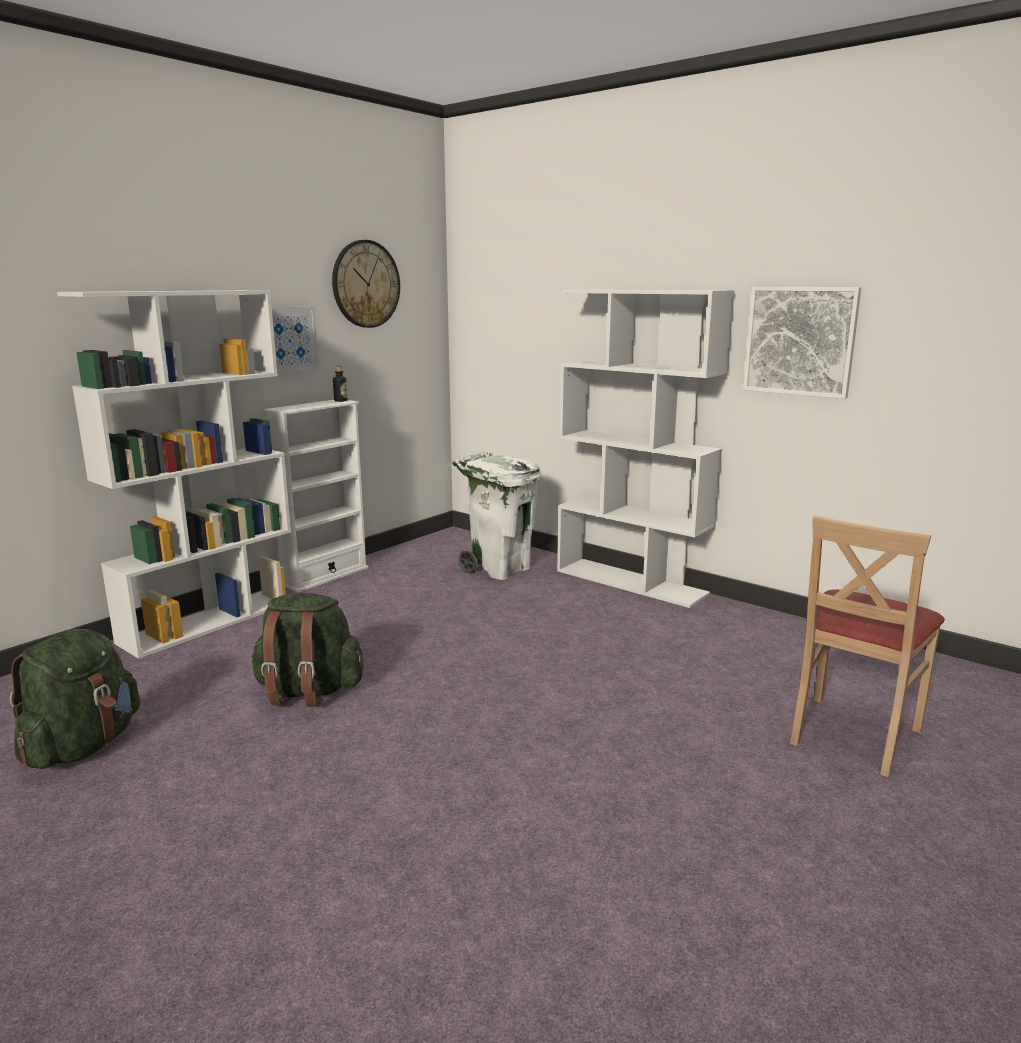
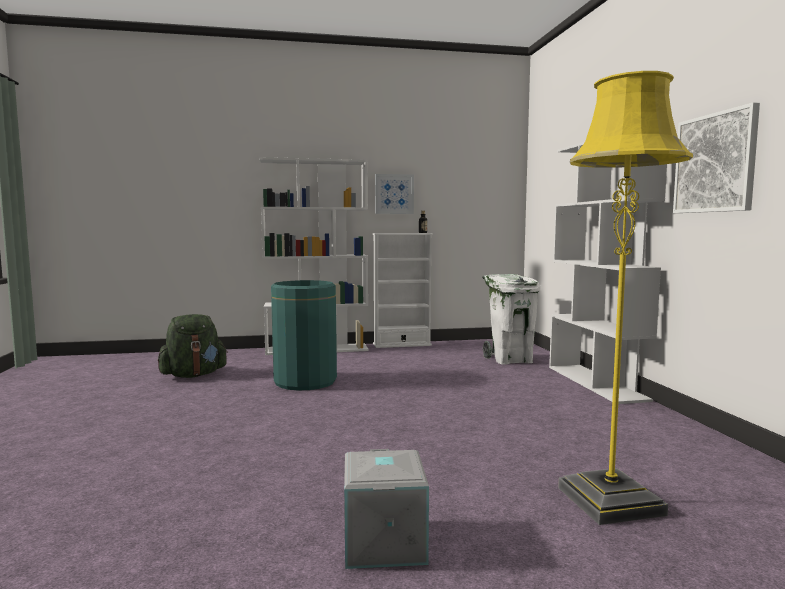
camera: 40 degrees right, 10 degrees down
(308, 691) = (305, 381): green backpack -> green trash can
(365, 284) = (455, 162): wall clock -> none
(797, 881) = (386, 543): none -> grey storage box
(852, 734) = (610, 501): beige chair -> yellow floor lamp

